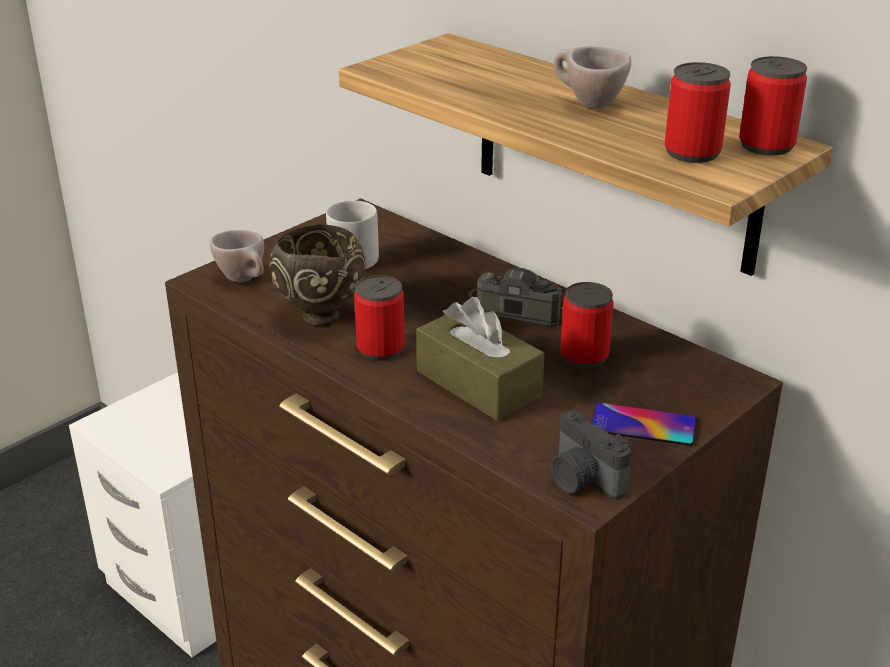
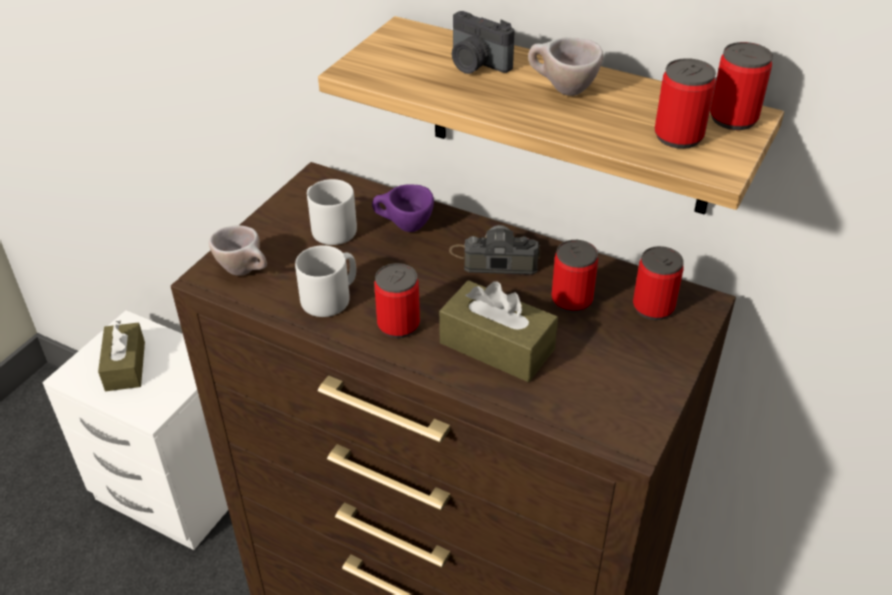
camera: 15 degrees left, 10 degrees up
(157, 424) = (125, 366): none -> brown tissue box
(321, 316) = (331, 298): brown bowl -> grey mug
(429, 266) = (403, 227): none -> purple cup
(582, 480) = (620, 428): camera -> camera (476, 64)
(643, 425) = (646, 362): phone -> none
(676, 376) = (653, 307): none -> can

